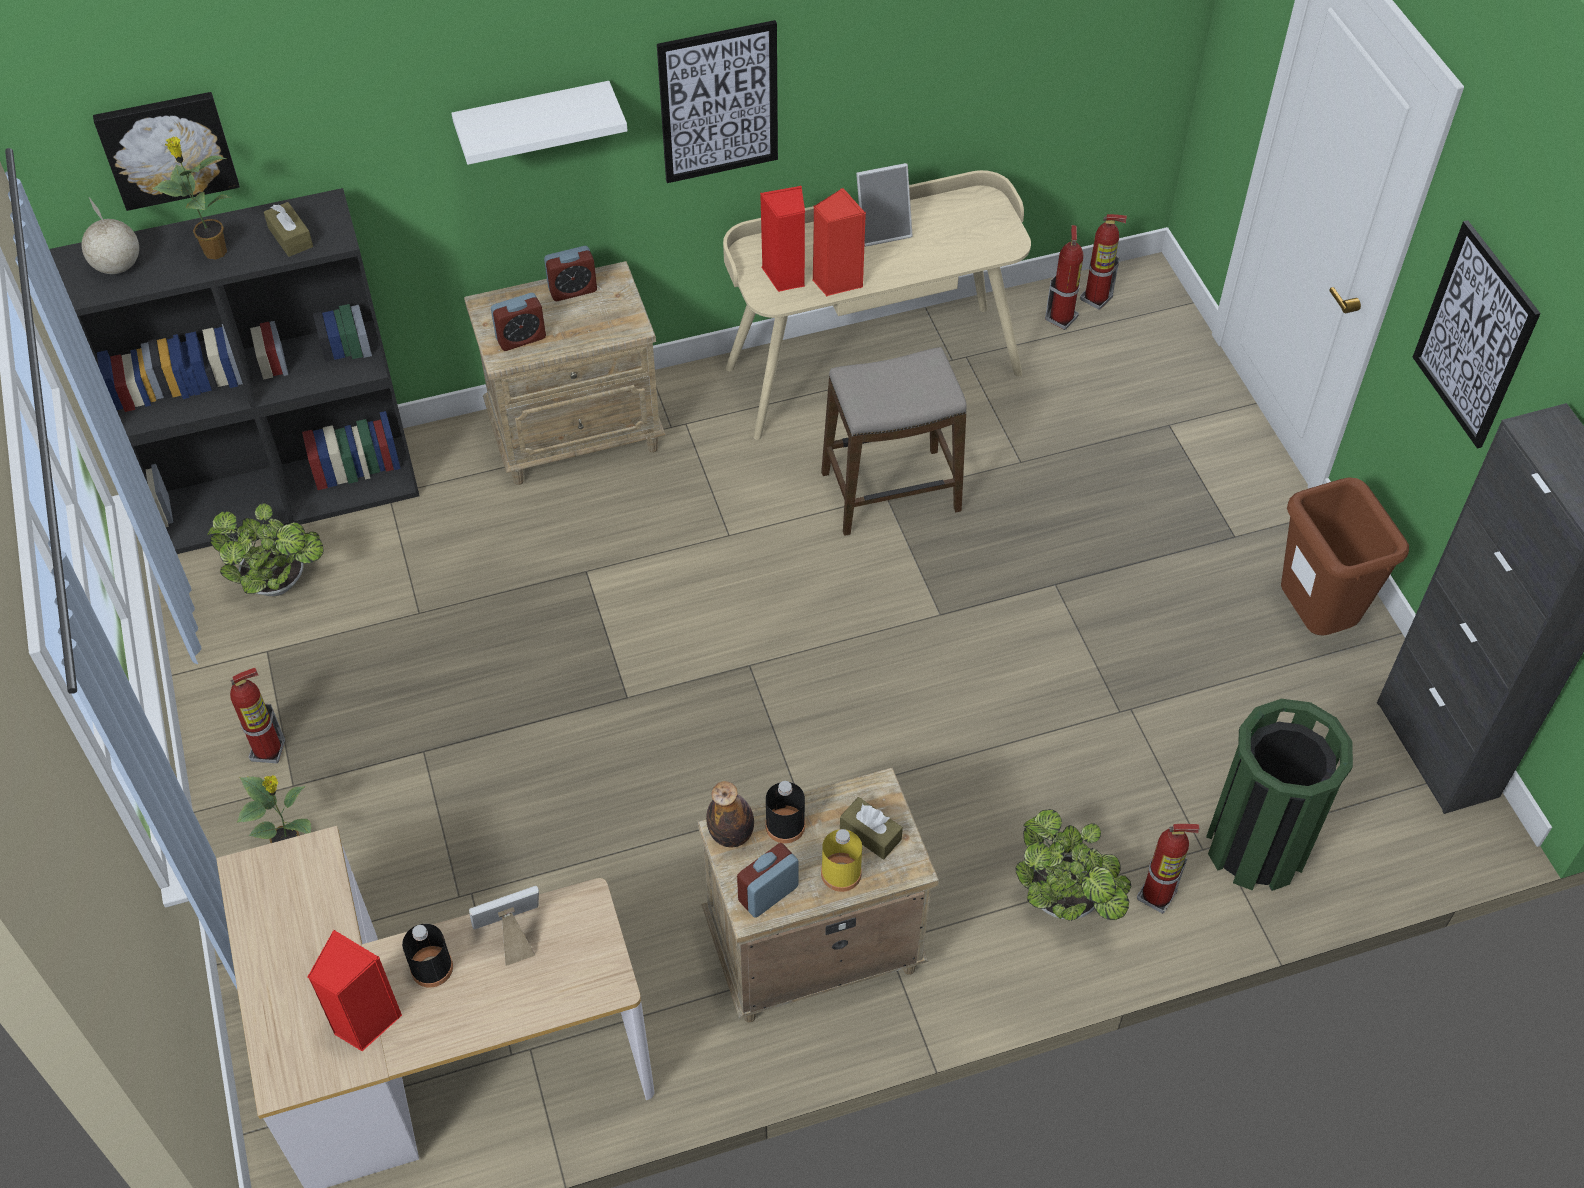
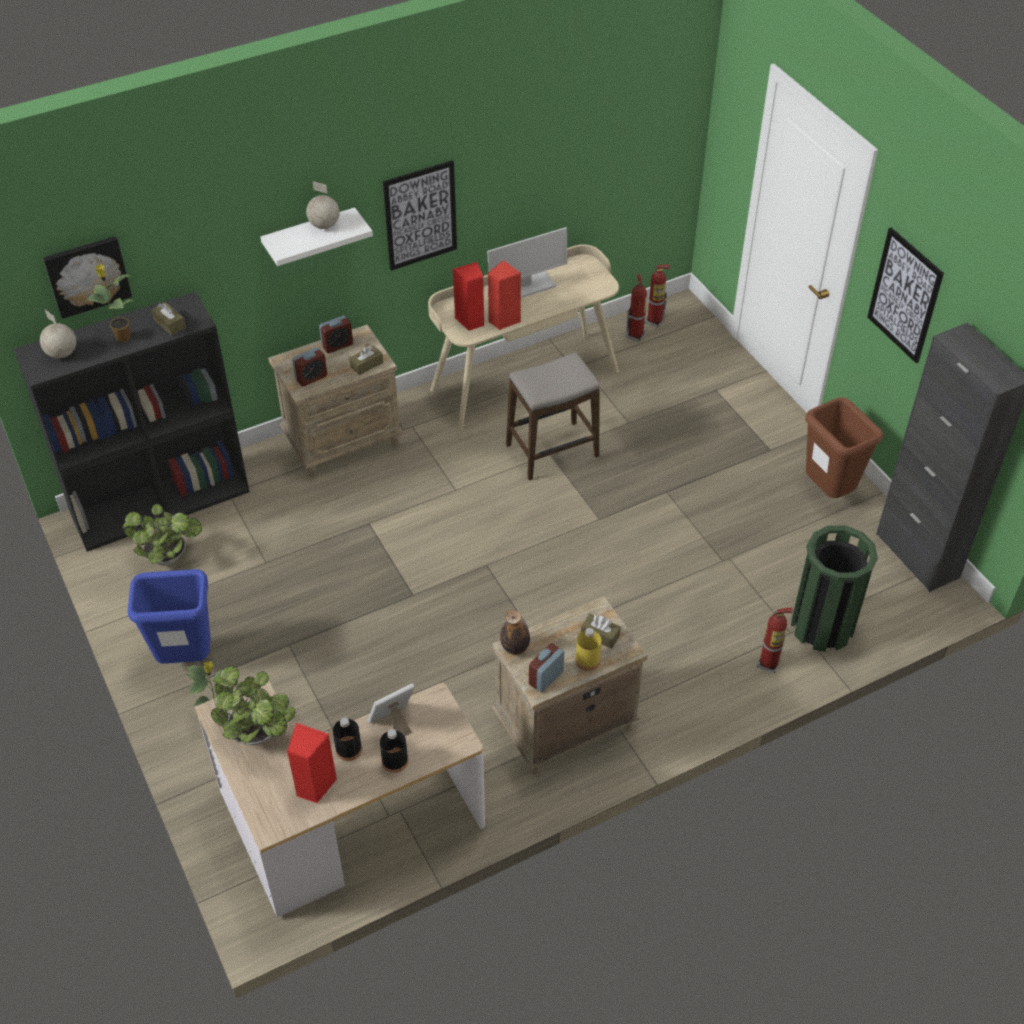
camera: 10 degrees left, 5 degrees down
(268, 751) = (187, 659): fire extinguisher -> blue trash can
(554, 106) = (324, 225): none -> globe
(610, 328) = (366, 365): none -> brown tissue box
(785, 825) = (547, 638): black bottle -> black bottle (395, 761)
(882, 230) = (525, 287): picture frame -> monitor
(1066, 903) = (715, 675): potted plant -> potted plant (258, 735)

